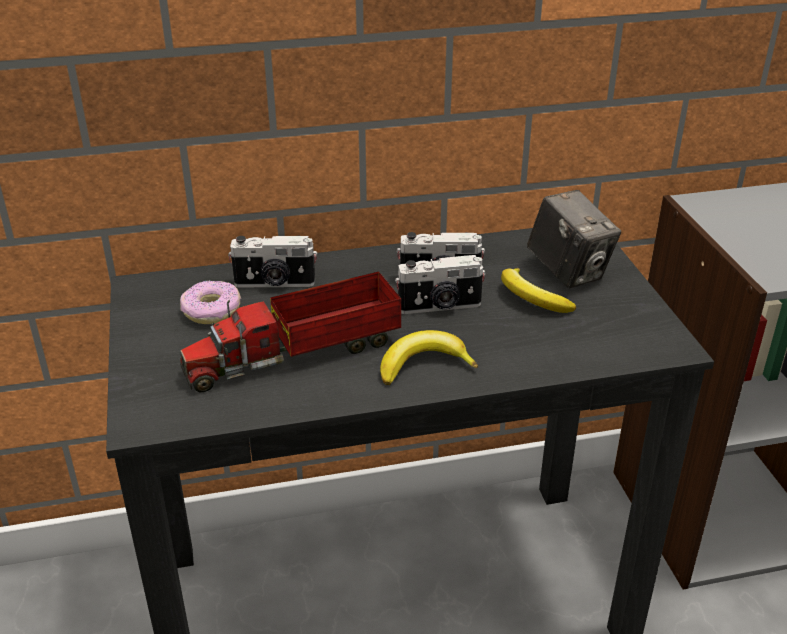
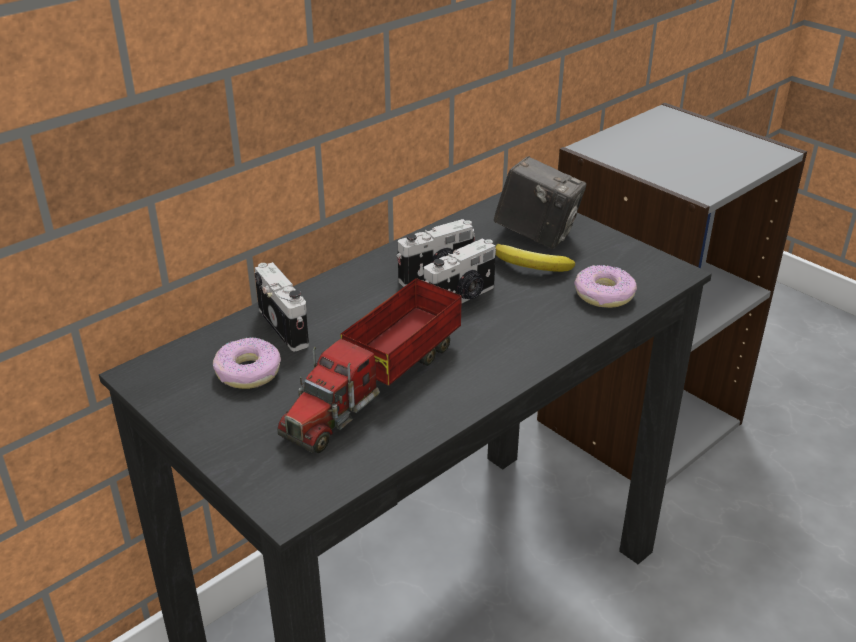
camera: 30 degrees left, 0 degrees up
(274, 284) = (286, 326): camera -> camera turned 90 degrees counterclockwise
(424, 365) = (499, 354): banana -> none
(576, 346) = (603, 295): none -> donut

